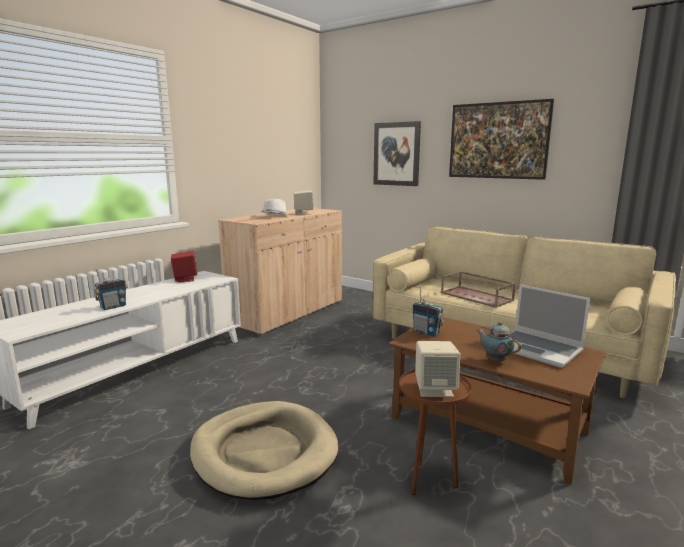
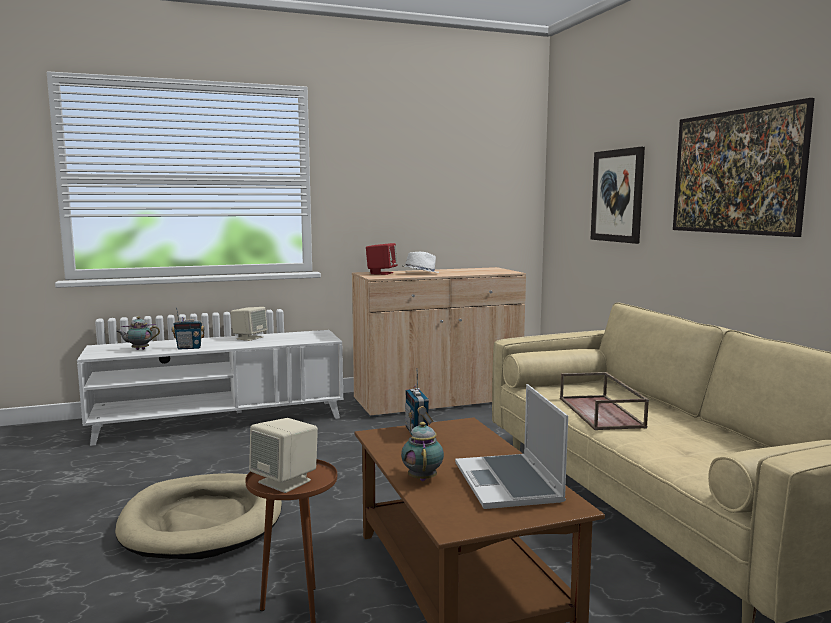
camera: 35 degrees right, 5 degrees down
(60, 318) = (139, 349): none -> teapot
(185, 279) = (294, 335): red speaker -> red speaker (381, 273)
(303, 213) = (463, 273): beige speaker -> beige speaker (249, 338)

